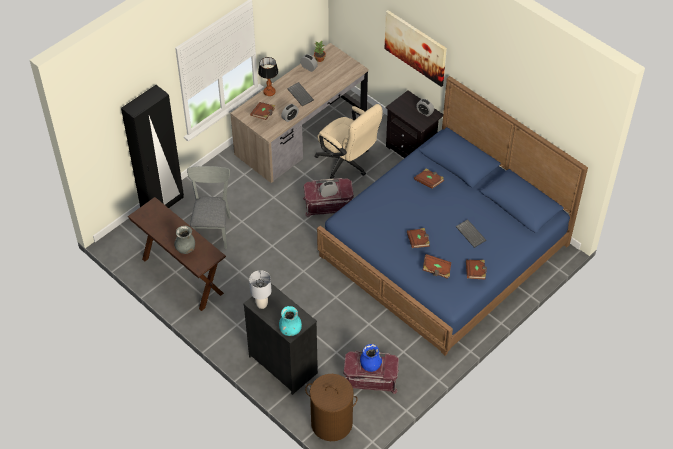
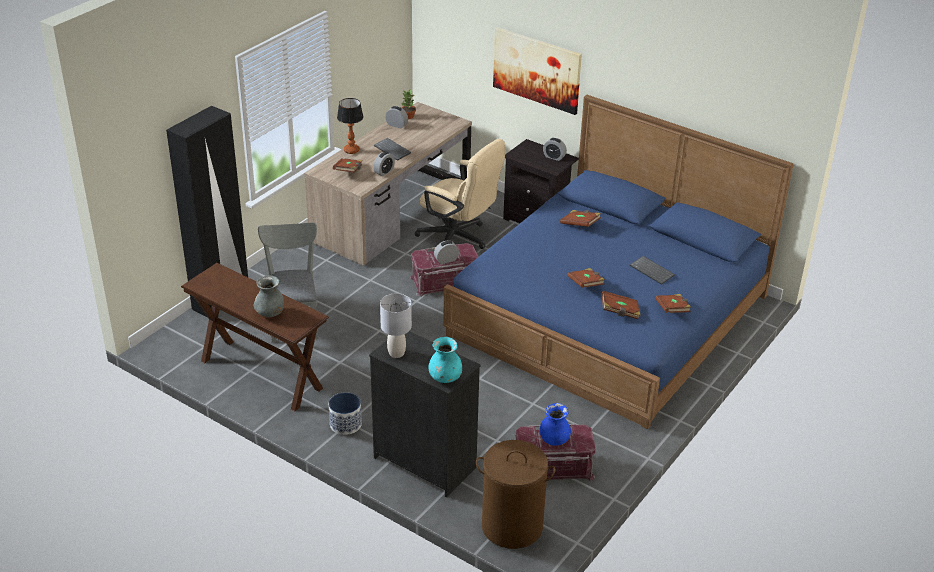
camera: 10 degrees left, 15 degrees down
(234, 326) = (345, 424): none -> planter

